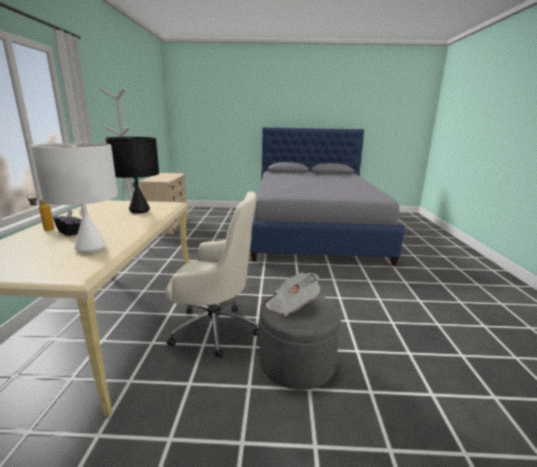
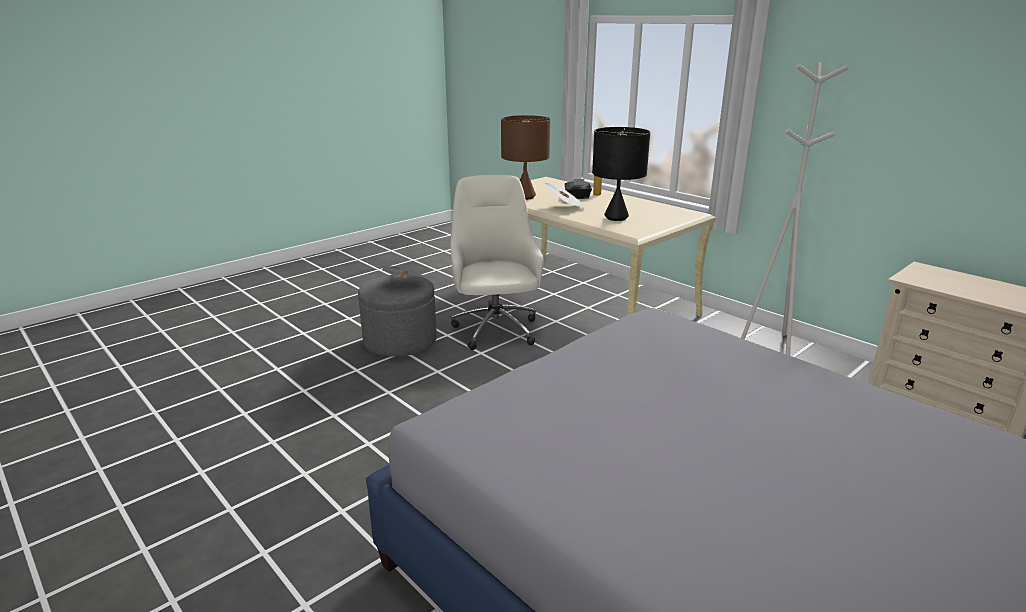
camera: 135 degrees right, 5 degrees up
(91, 249) = (525, 197): white table lamp -> brown table lamp
(122, 227) = (566, 207): none -> newspaper
(215, 330) = (495, 329): beige office chair -> beige office chair turned 120 degrees clockwise

